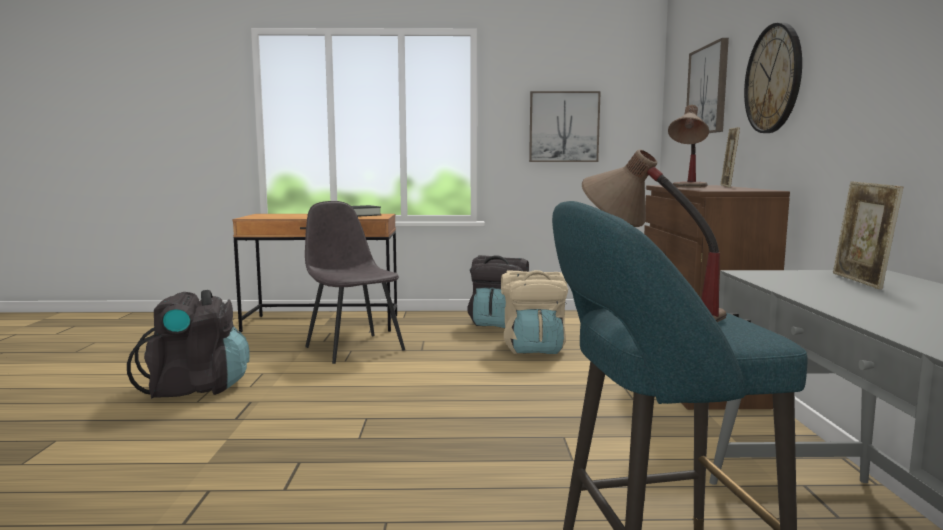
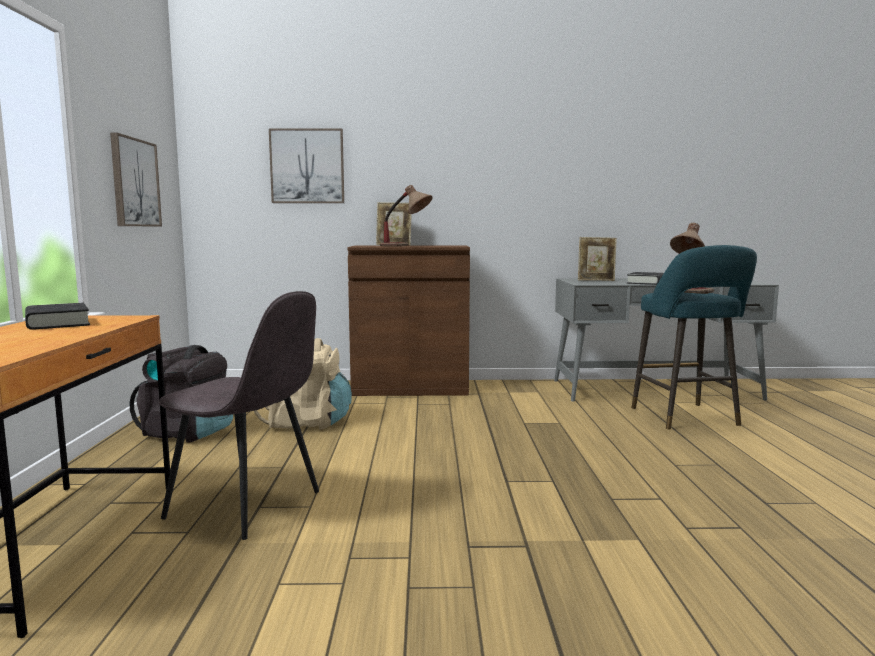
camera: 90 degrees left, 0 degrees up
(196, 388) = (414, 602): black backpack -> none
(353, 348) = (247, 506): grey chair -> grey chair turned 120 degrees counterclockwise
(773, 79) = (422, 172): wall clock -> none
(864, 302) = (646, 282): none -> black book

